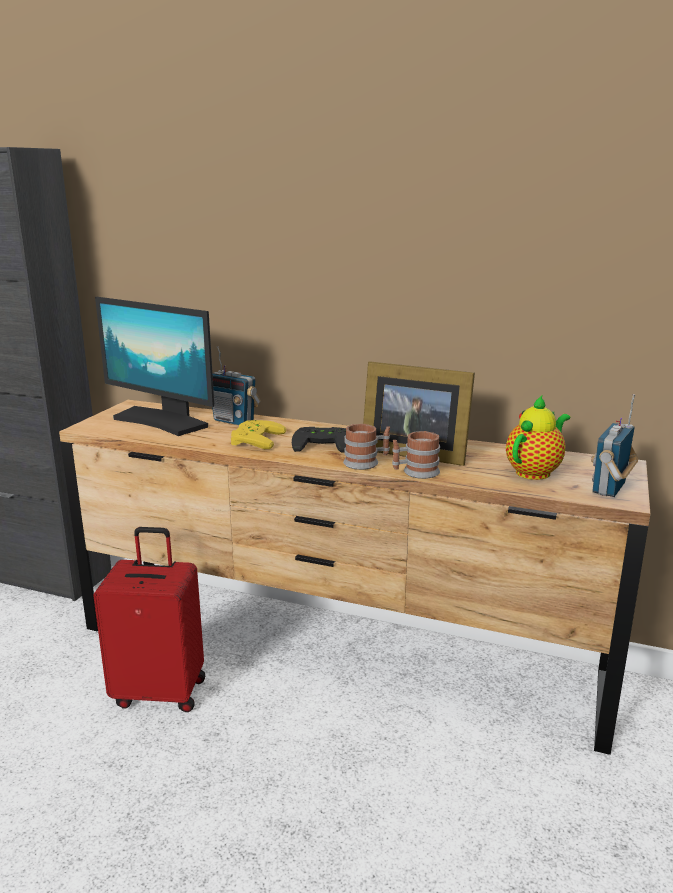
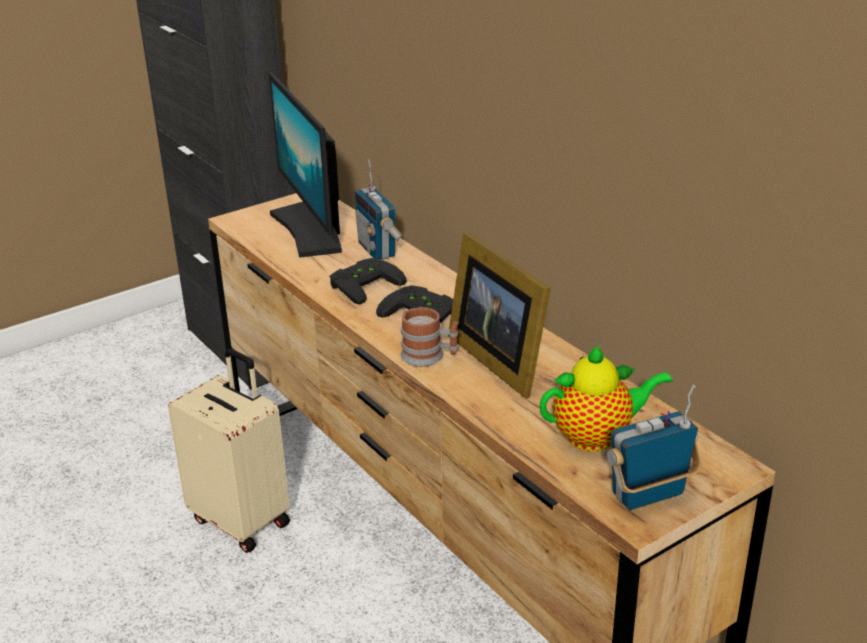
camera: 35 degrees right, 10 degrees up
(160, 691) = (242, 520): red suitcase -> beige suitcase
(254, 439) = (363, 284): yellow game controller -> black game controller
(415, 472) = (459, 389): mug -> none

